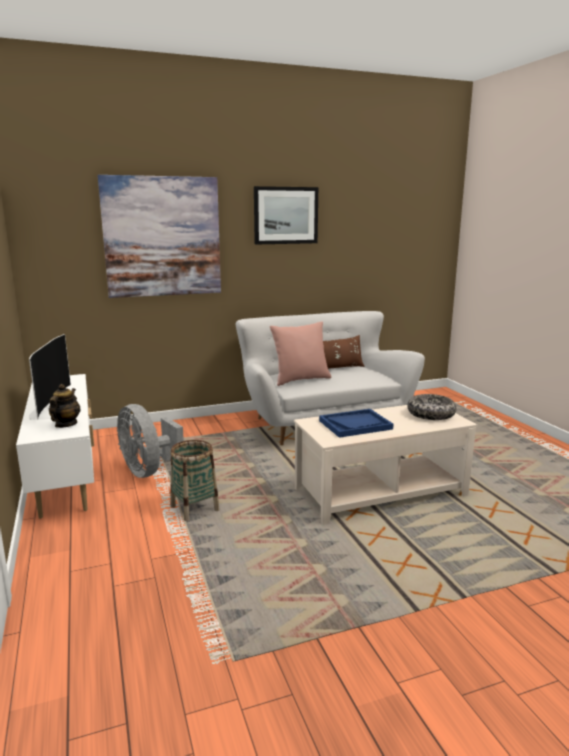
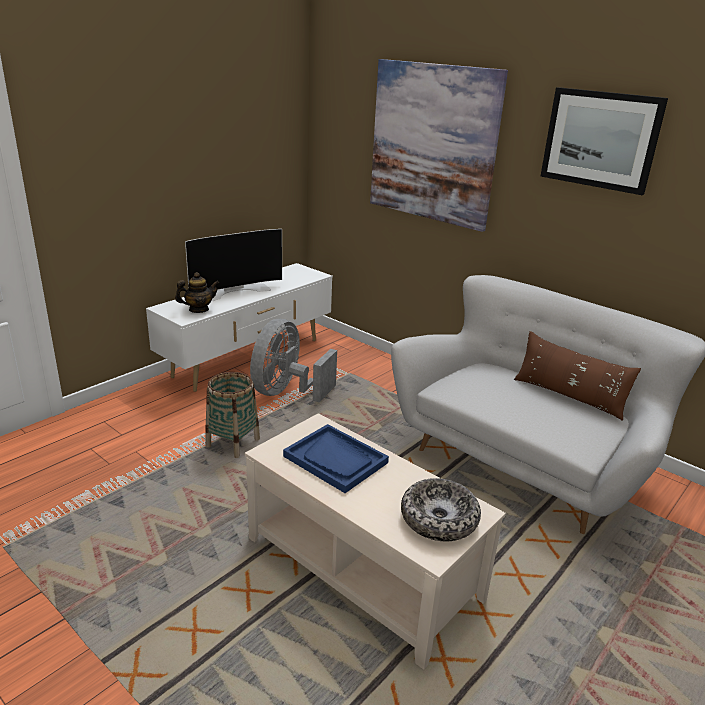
camera: 60 degrees right, 10 degrees up
(300, 380) = (486, 386): pink pillow -> none

